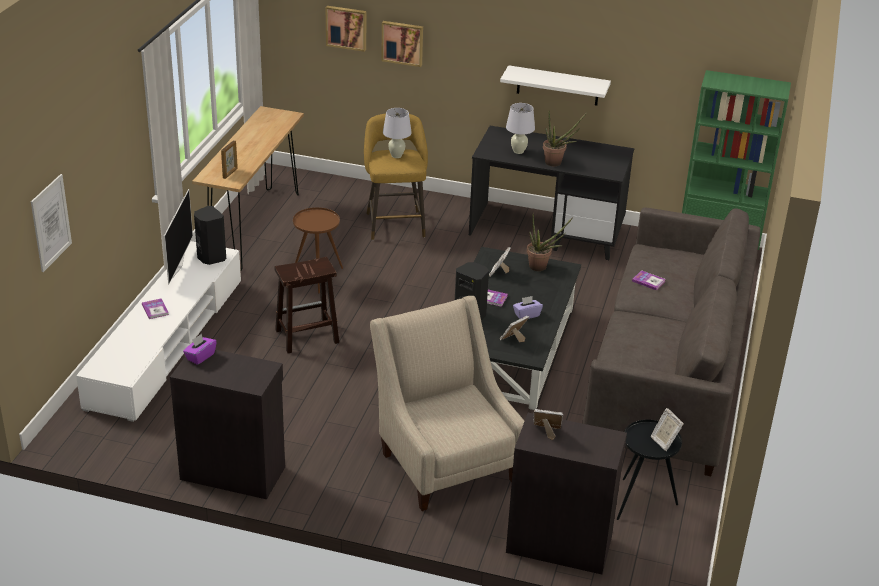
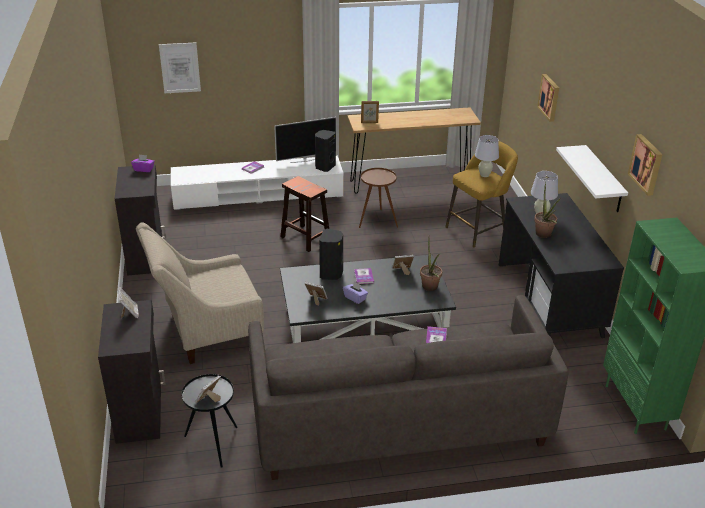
camera: 65 degrees right, 0 degrees up
(346, 27) = (533, 72): picture -> picture (647, 164)
(444, 461) = (206, 333): beige armchair -> beige armchair turned 150 degrees counterclockwise

